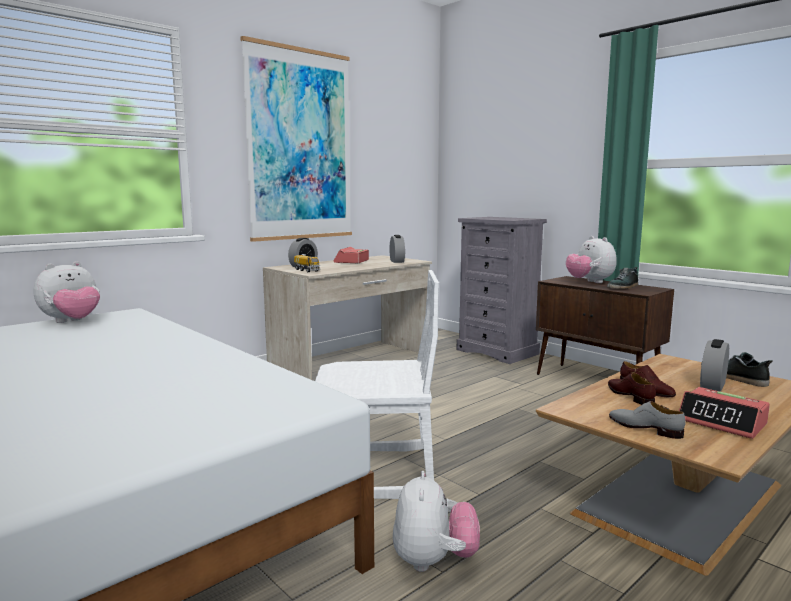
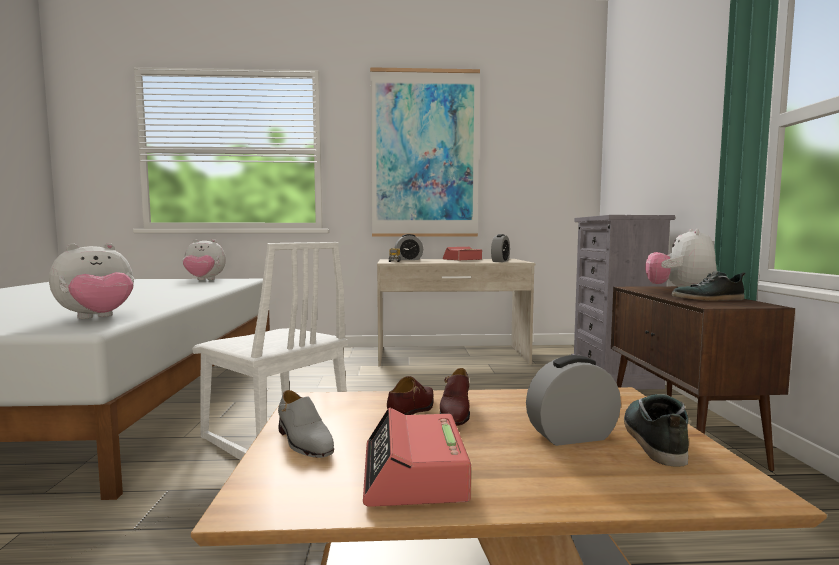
camera: 40 degrees right, 5 degrees down
(433, 561) = (148, 518): plush toy -> plush toy (98, 318)
(645, 428) = (303, 441): grey shoe -> grey shoe turned 150 degrees clockwise

